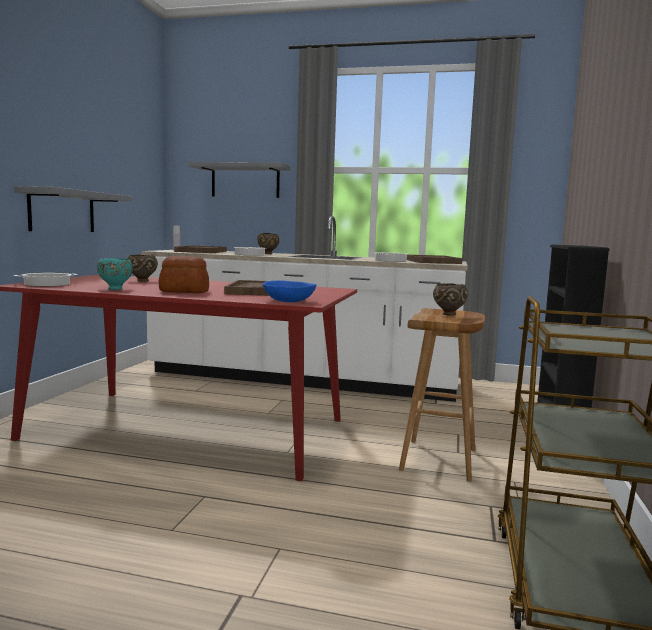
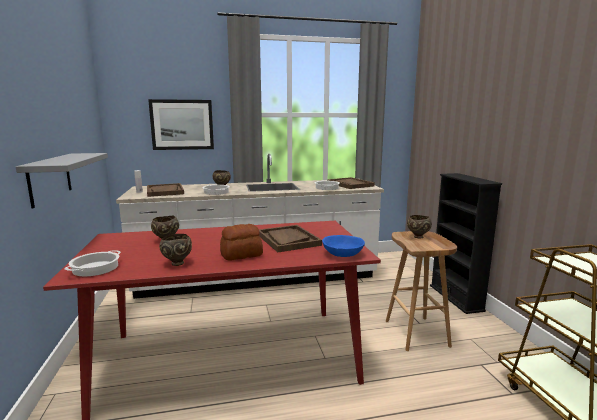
camera: 25 degrees left, 5 degrees up
(115, 289) = (177, 263): turquoise bowl -> brown bowl
(245, 181) = (182, 124): grey shelf -> picture

